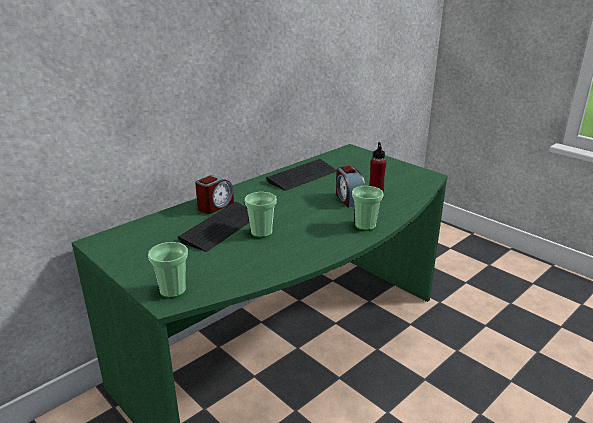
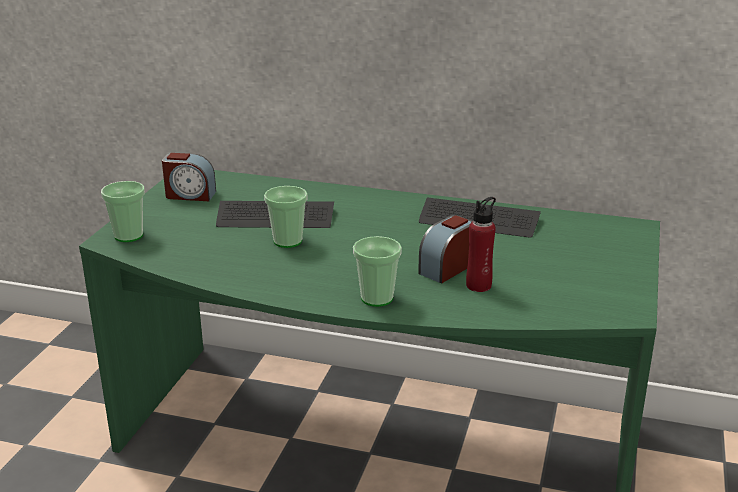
camera: 60 degrees right, 0 degrees up
(215, 206) = (325, 198): alarm clock -> alarm clock (190, 195)

